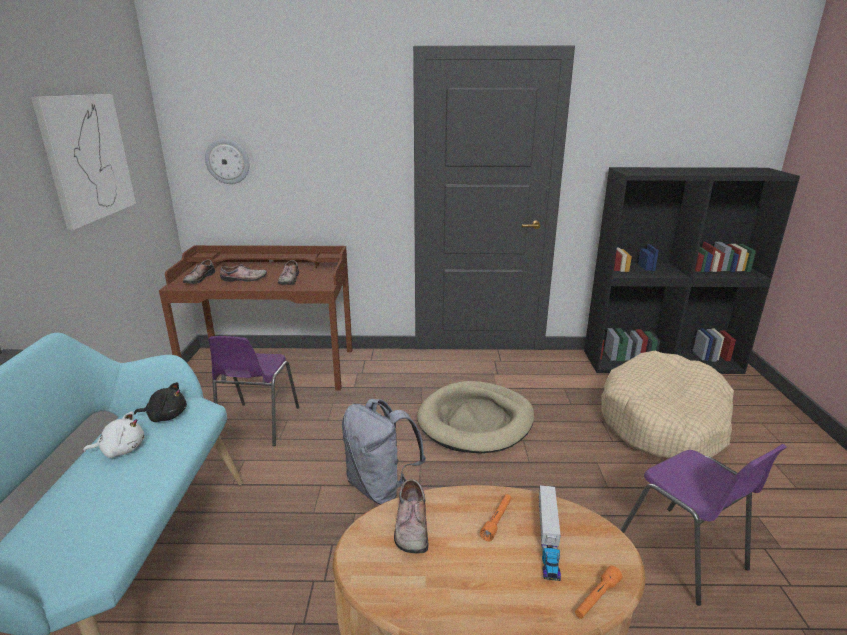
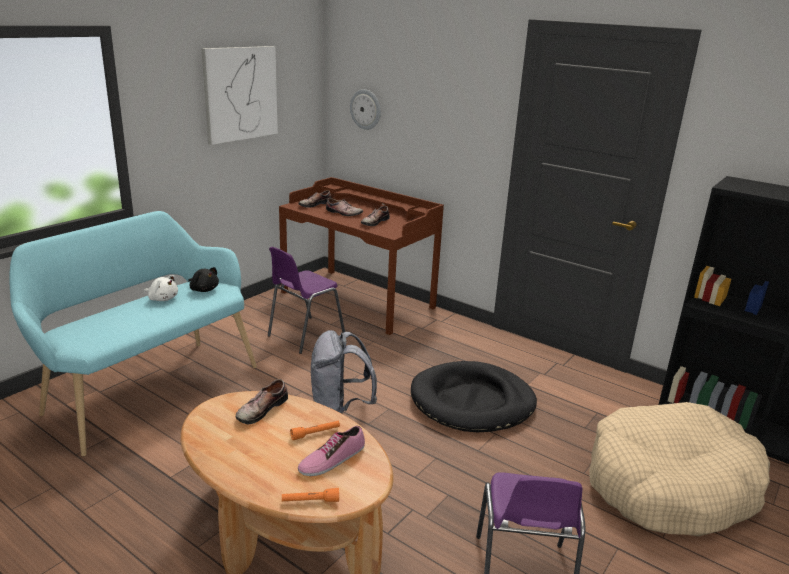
camera: 35 degrees right, 0 degrees up
(476, 421) = (472, 401): beige dog bed -> black dog bed
(548, 539) = (332, 459): toy truck -> shoe

